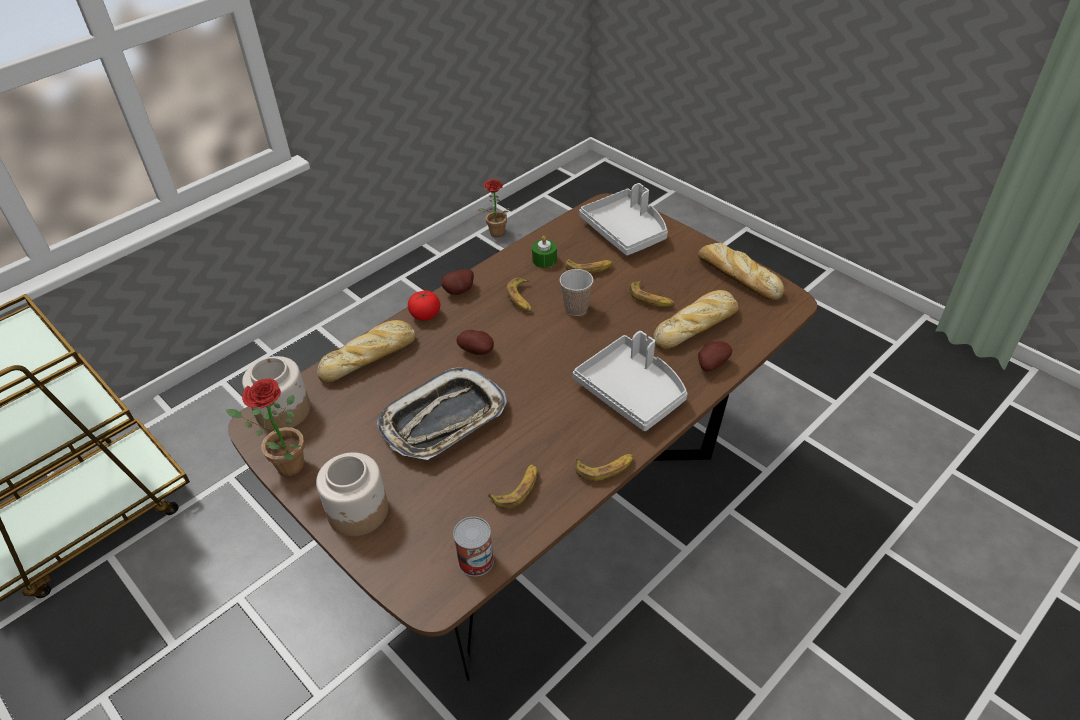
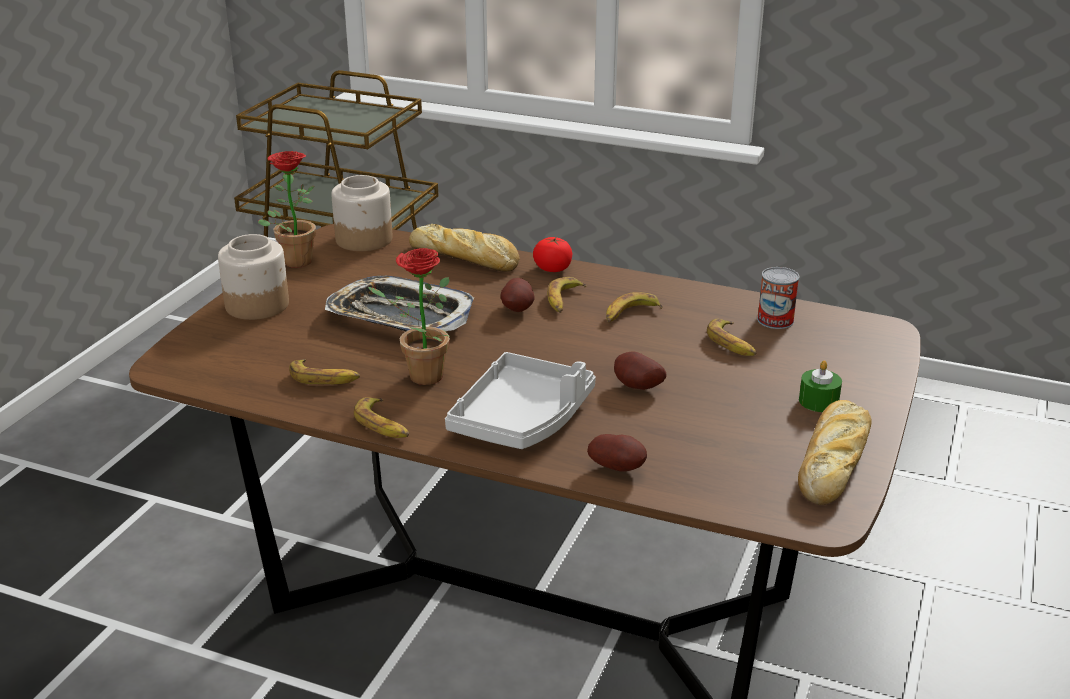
camera: 65 degrees right, 15 degrees down
(460, 292) = (609, 277): potato -> potato (636, 387)
(476, 560) = (220, 377): can -> can (775, 320)
(496, 235) = (980, 420): potted plant -> potted plant (418, 376)
(544, 260) = (718, 312): green candle -> green candle (818, 401)
(576, 309) = (644, 351): cup -> none
(626, 231) = (840, 354): grey tray -> none
(651, 299) = (714, 399): banana -> banana (564, 300)
(697, 325) = (690, 444): bread -> none

